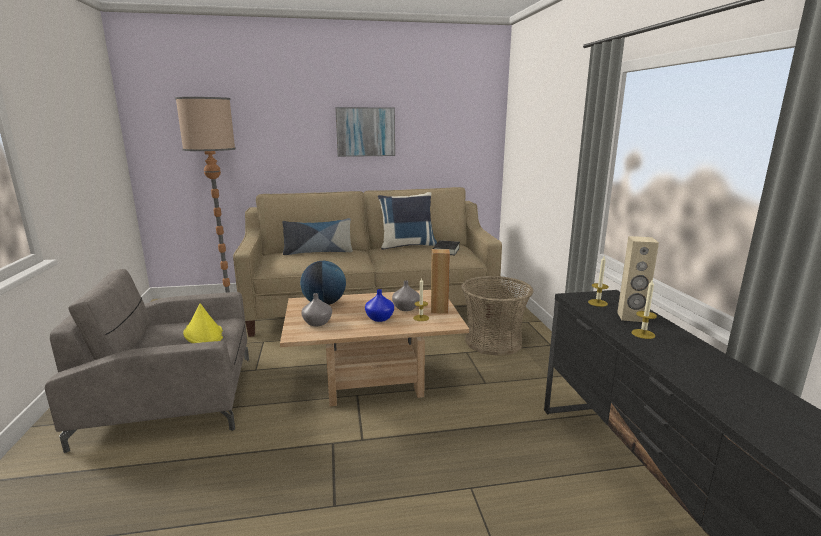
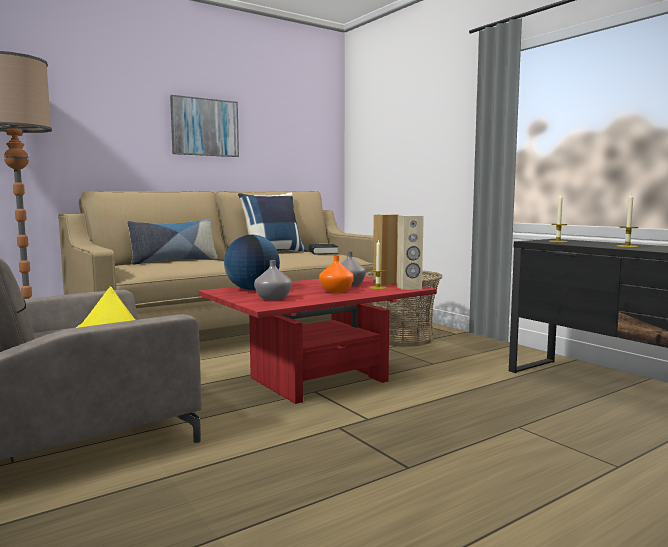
camera: 25 degrees left, 10 degrees down
(373, 381) = (318, 379): beige coffee table -> red coffee table
(379, 318) = (335, 291): blue vase -> orange vase
(631, 317) = (599, 243): beige speaker -> beige speaker (409, 288)

